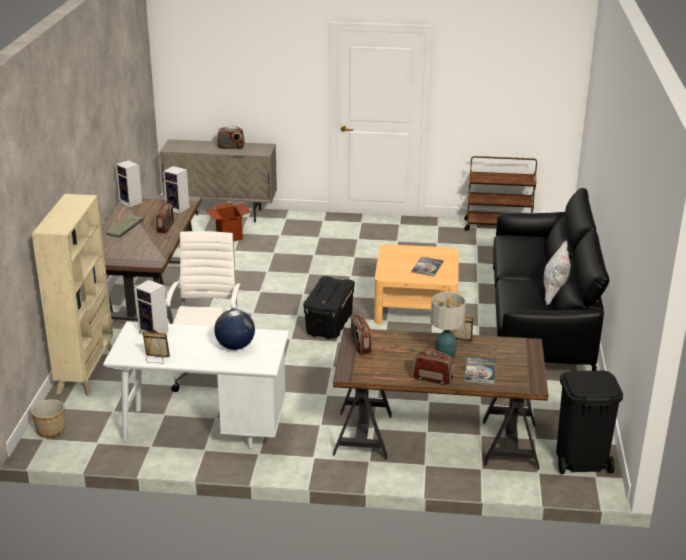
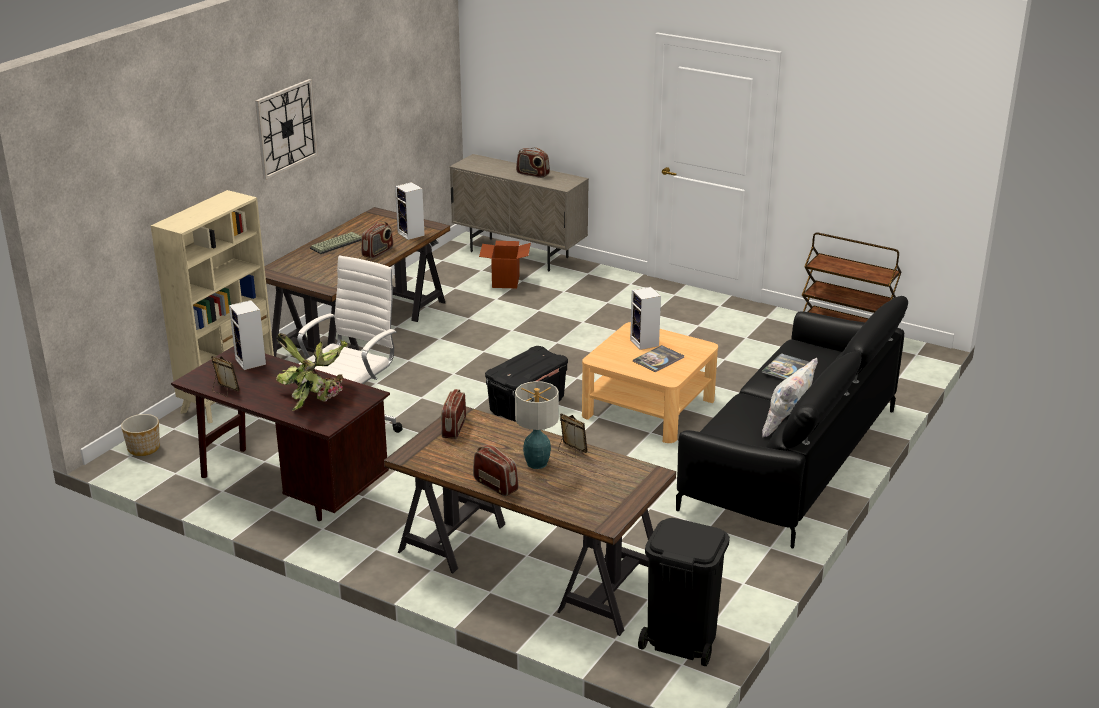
camera: 25 degrees right, 0 degrees up
(82, 135) = (286, 128): none -> wall clock
(131, 202) = (369, 218): speaker -> speaker (645, 343)
(203, 429) = (289, 487): white desk -> brown desk
(235, 346) = (316, 396): globe -> potted plant
(480, 371) = (560, 490): book -> book (785, 368)

